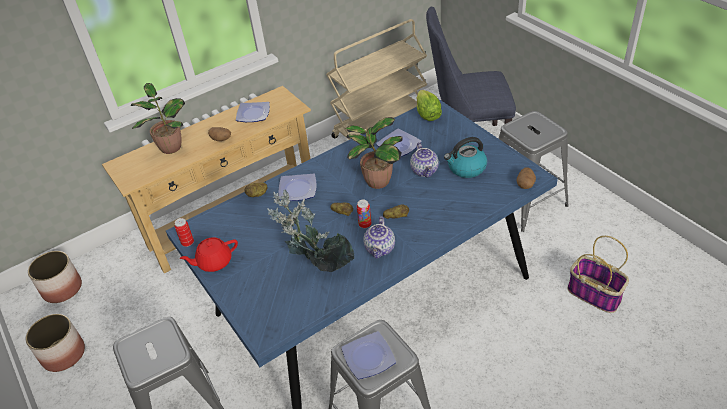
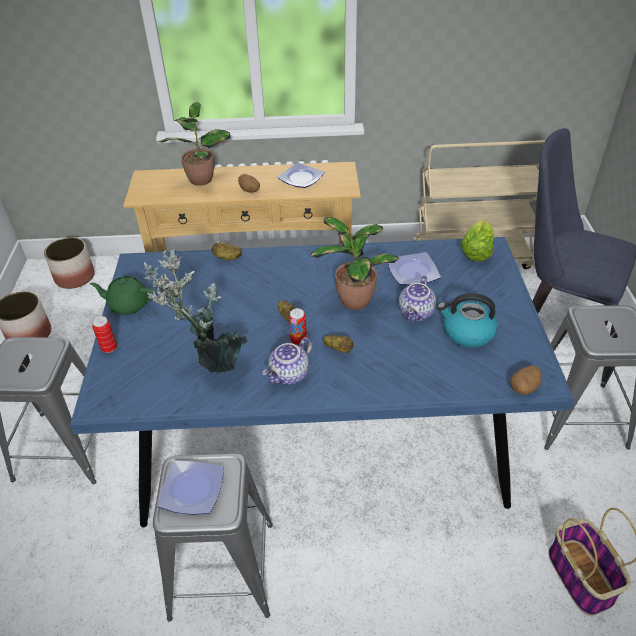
camera: 30 degrees right, 0 degrees up
(187, 243) = (125, 274): can -> can (109, 348)
(214, 262) = (128, 304): red teapot -> green teapot
(297, 190) = (267, 271): plate -> none

